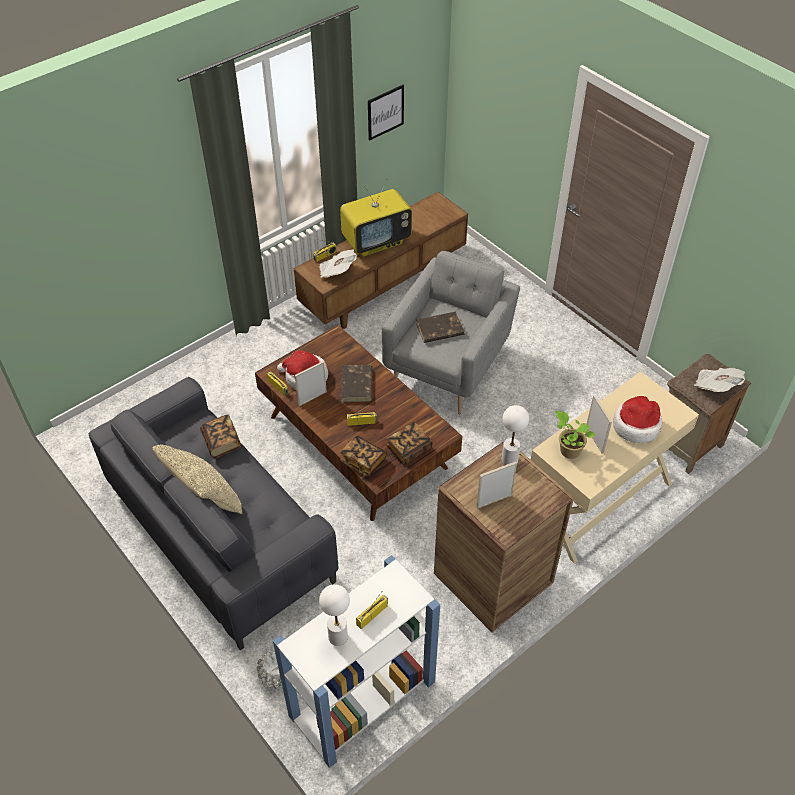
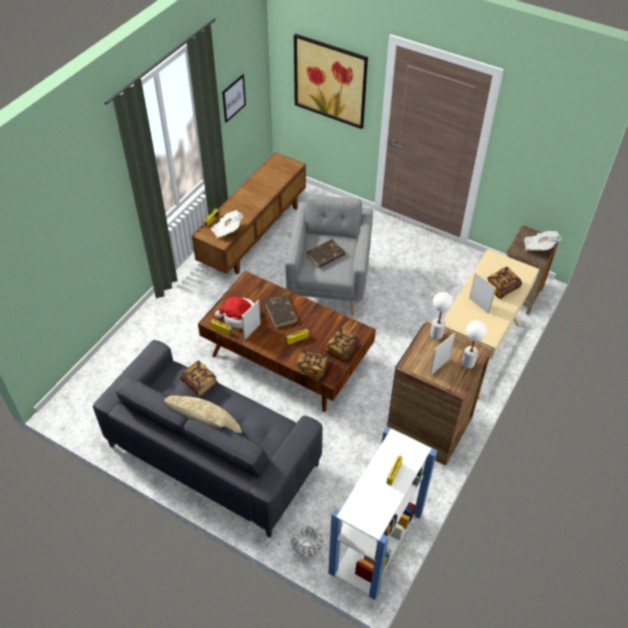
camera: 20 degrees left, 0 degrees up
(338, 637) = (378, 496): white table lamp -> white table lamp (468, 363)
(376, 241) = (246, 200): television -> none
(510, 114) = (330, 81): none -> picture
(568, 450) = (465, 317): potted plant -> none
(636, 425) = (502, 287): hat -> book

